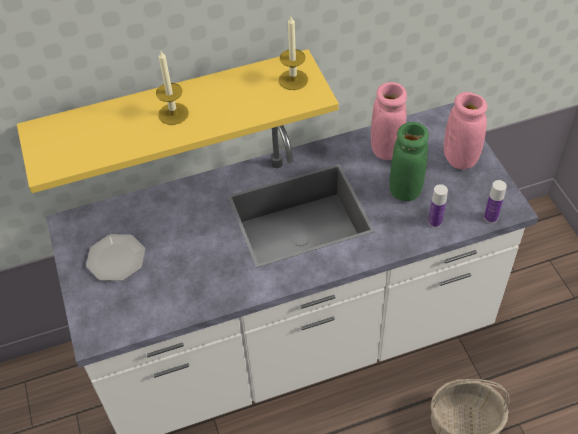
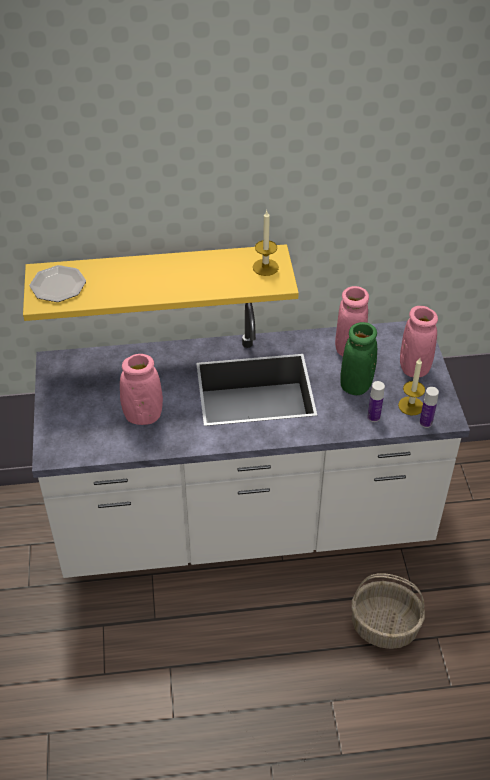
camera: 10 degrees right, 5 degrees down
(115, 259) = (86, 397): plate -> plate (57, 285)
(173, 114) = (156, 278): candle -> candle (411, 406)
(186, 269) = (143, 416): none -> pink vase

